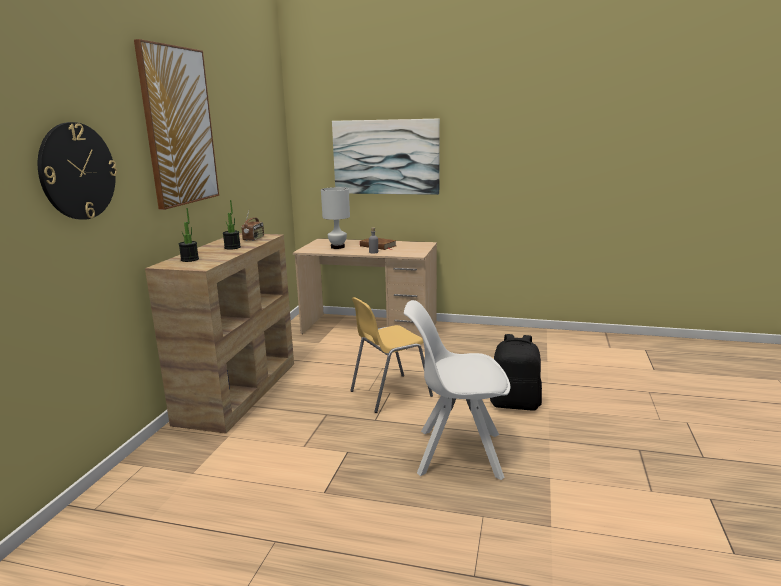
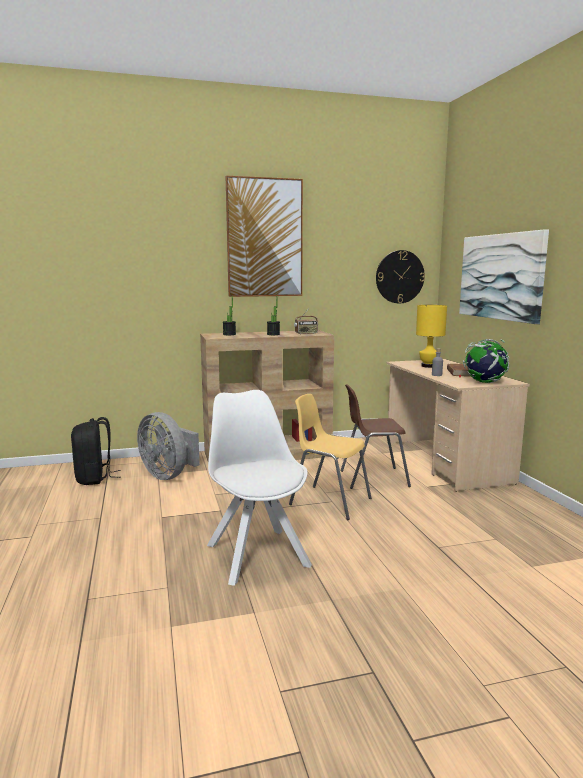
camera: 60 degrees right, 5 degrees down
(77, 171) = (156, 261): wall clock -> wall clock (399, 277)
(207, 465) = (168, 475): none -> grey fan
(338, 247) = (429, 366): white table lamp -> yellow table lamp
(365, 362) = (373, 478): none -> brown chair
(417, 248) = (484, 382): none -> globe
(515, 404) = (387, 565): black backpack -> black backpack (95, 478)

